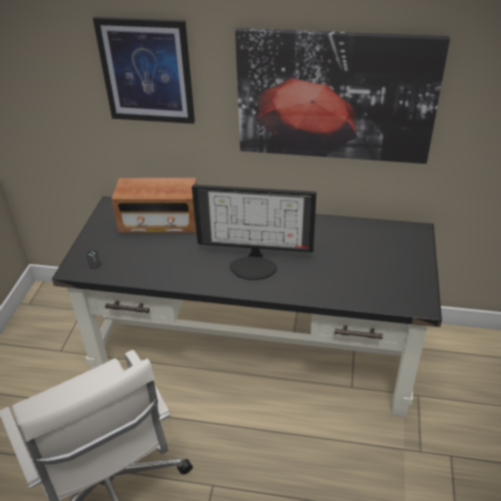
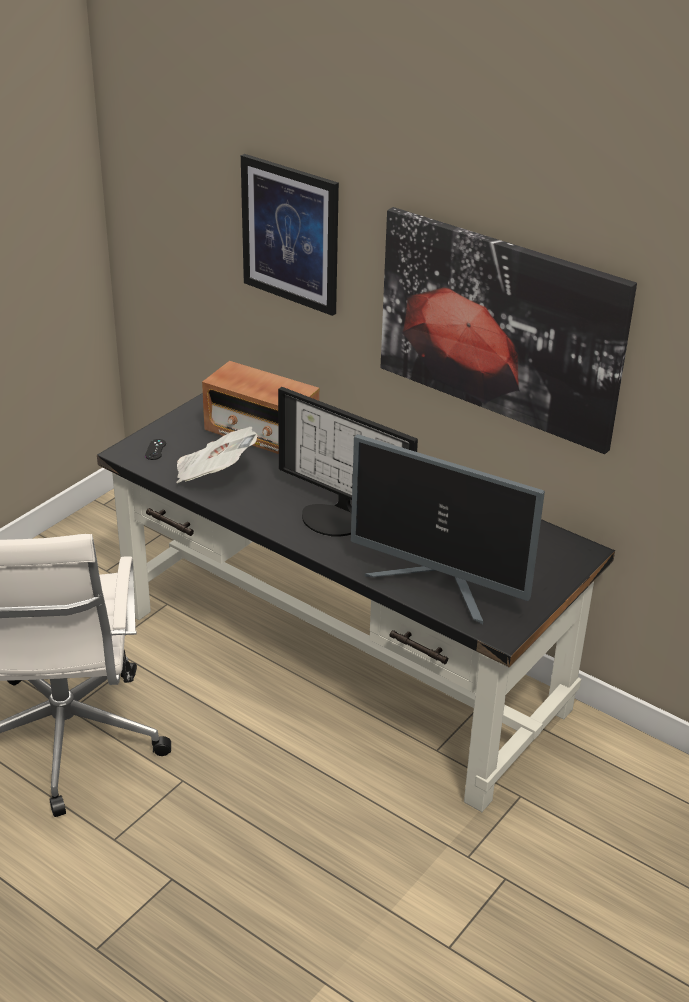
camera: 25 degrees right, 5 degrees down
(149, 262) = (214, 474): none -> newspaper
(359, 288) = (439, 586): none -> monitor

